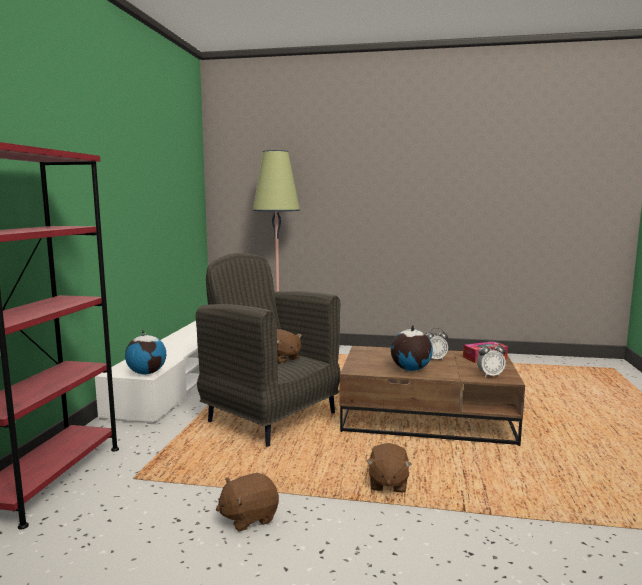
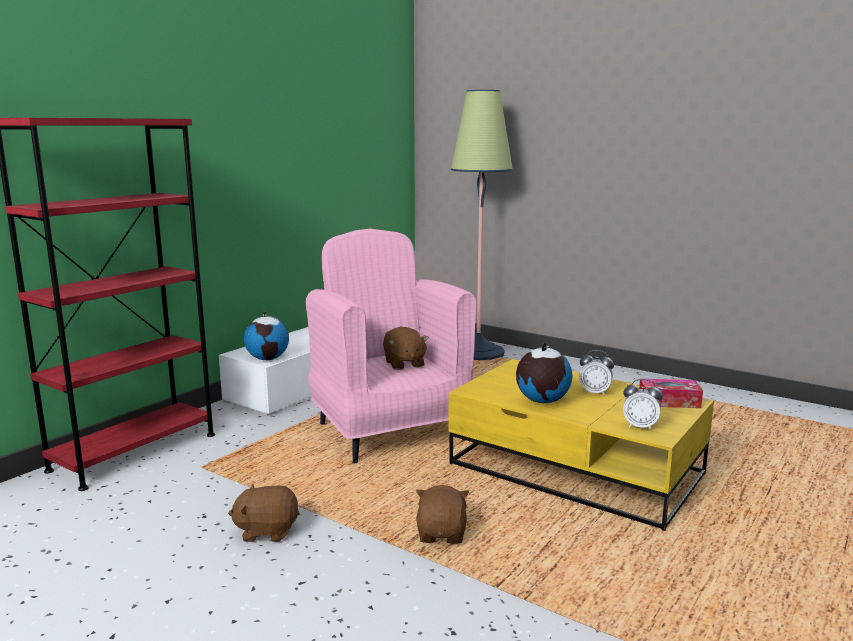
camera: 25 degrees right, 5 degrees up
(270, 417) = (390, 431): grey armchair -> pink armchair
(387, 484) = (442, 534): brown plush toy -> brown plush toy turned 150 degrees clockwise
(427, 418) = (577, 470): brown coffee table -> yellow coffee table

